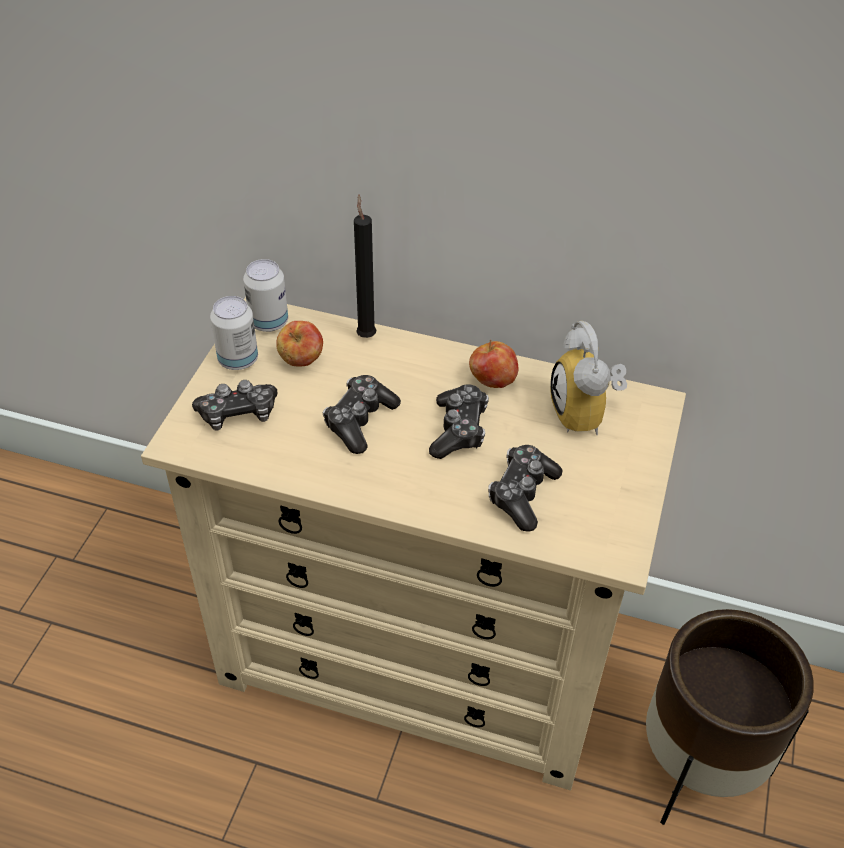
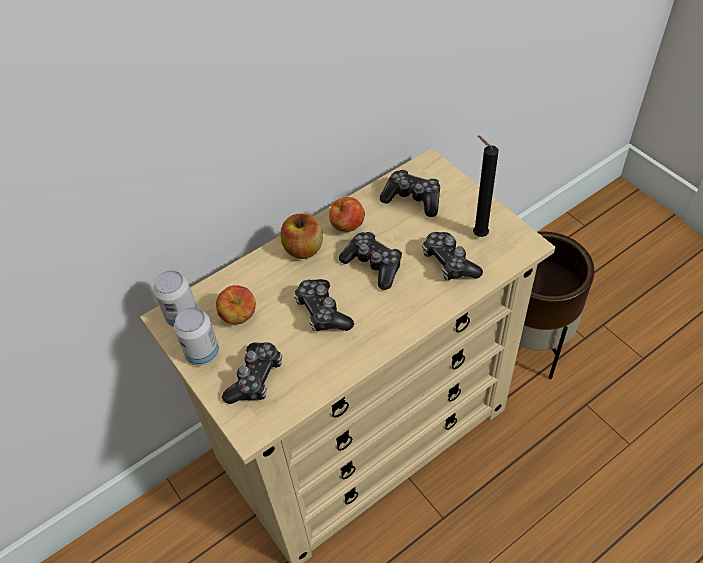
camera: 50 degrees left, 5 degrees up
(366, 335) = (247, 268): black candle -> black candle (477, 234)
(429, 363) = (303, 249): none -> apple
(587, 415) = (413, 199): alarm clock -> game controller

